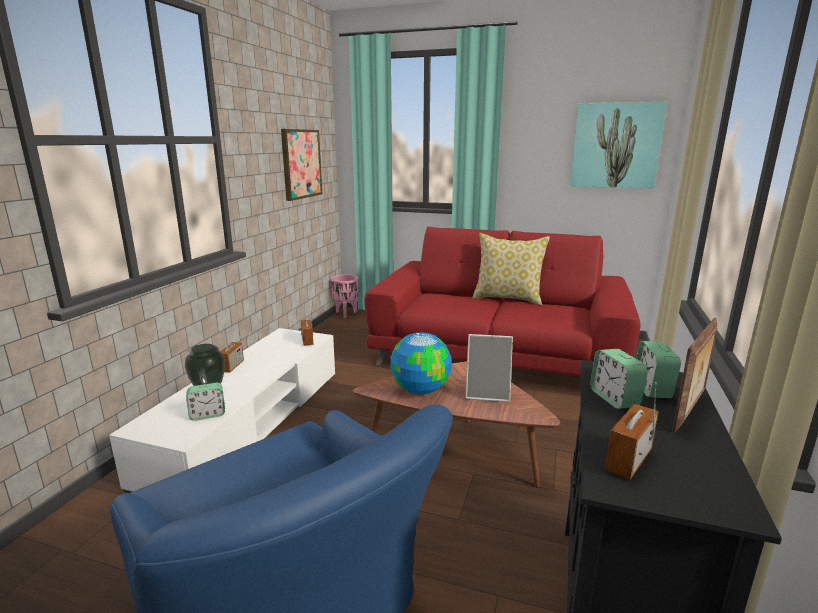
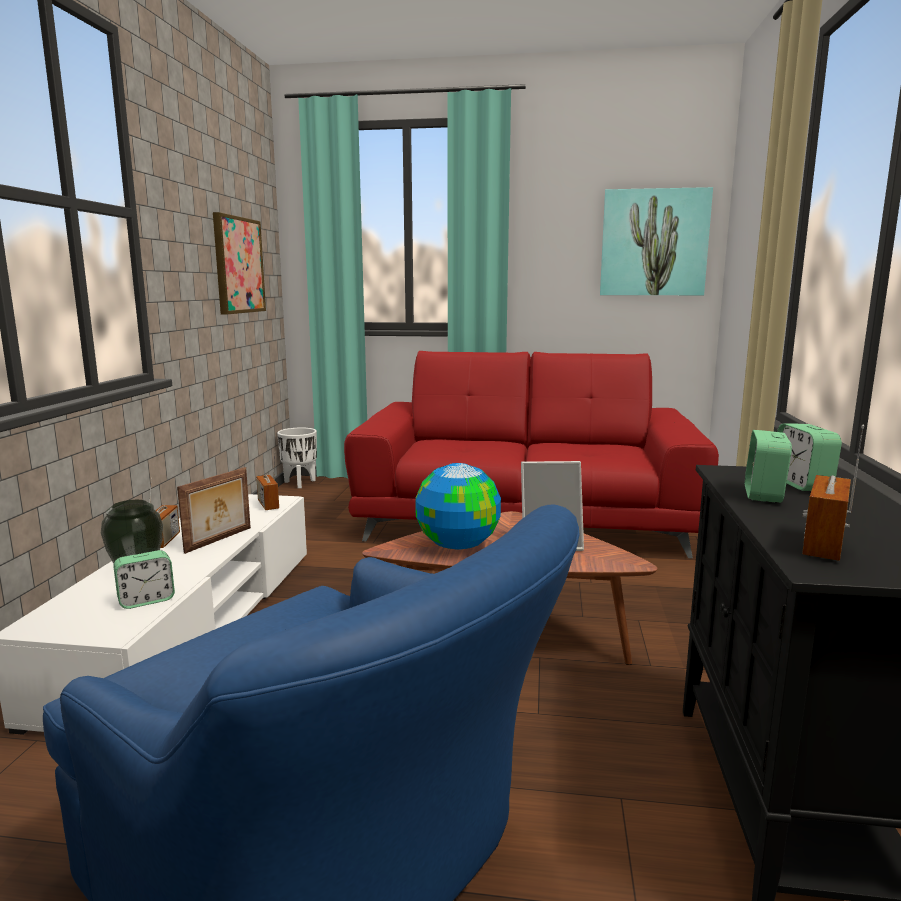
camera: 10 degrees left, 5 degrees down
(346, 313) = (300, 483): pink planter -> white planter
(508, 298) = (536, 440): pillow -> none
(614, 398) = (763, 494): alarm clock -> alarm clock turned 45 degrees clockwise
(689, 411) = (859, 500): picture frame -> picture frame (219, 540)

